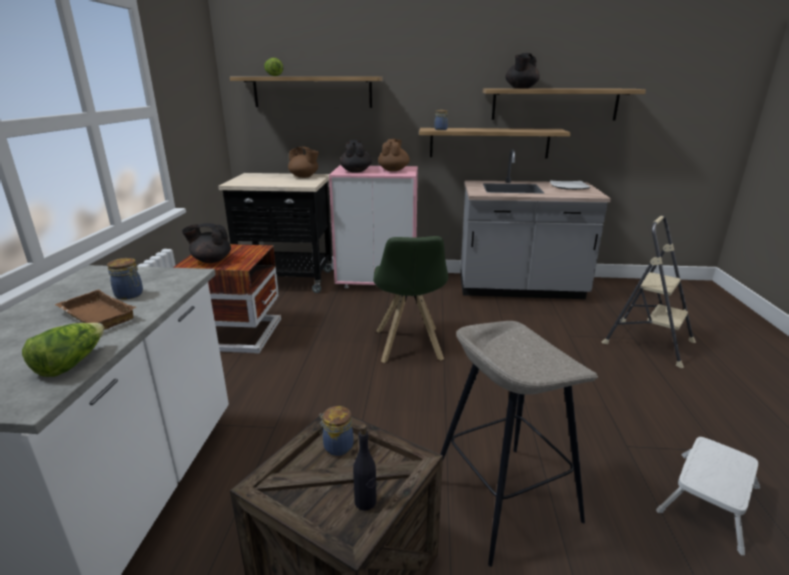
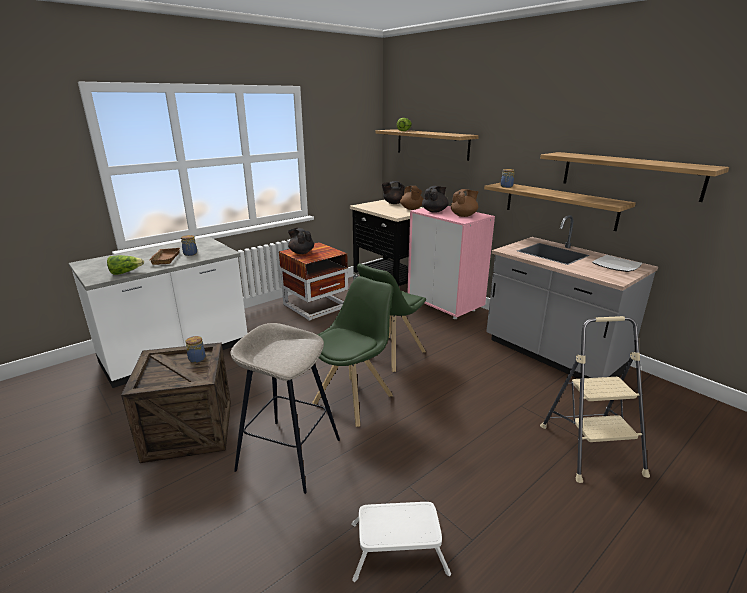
camera: 45 degrees right, 0 degrees up
(365, 502) = (166, 381): black bottle -> none
(457, 405) = (354, 399): none -> green chair
(521, 88) = (583, 156): black teapot -> black teapot (393, 203)

